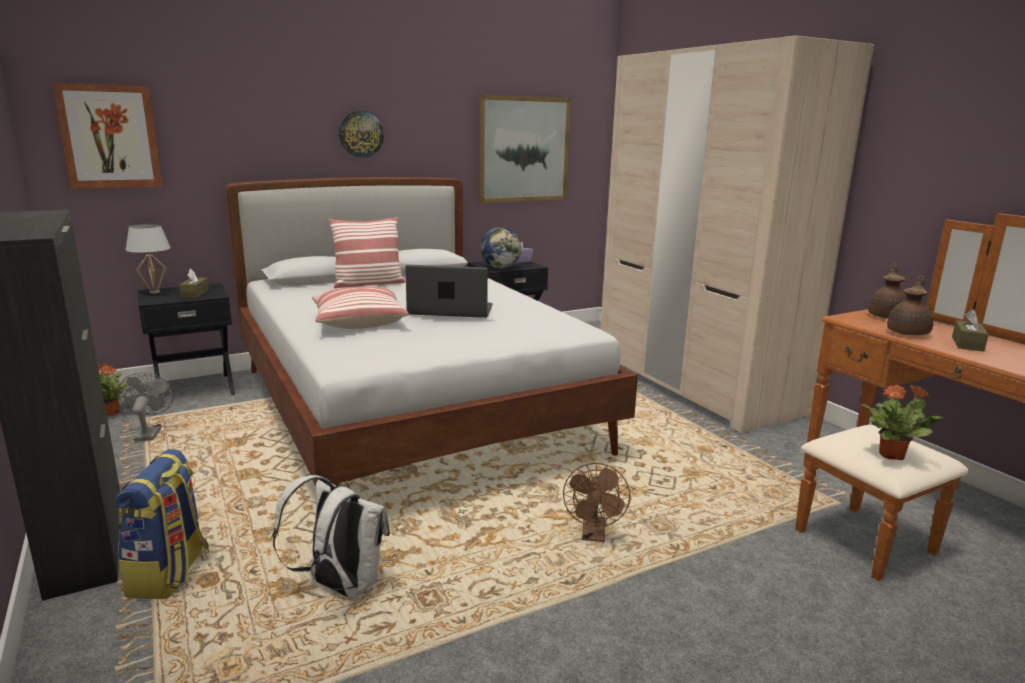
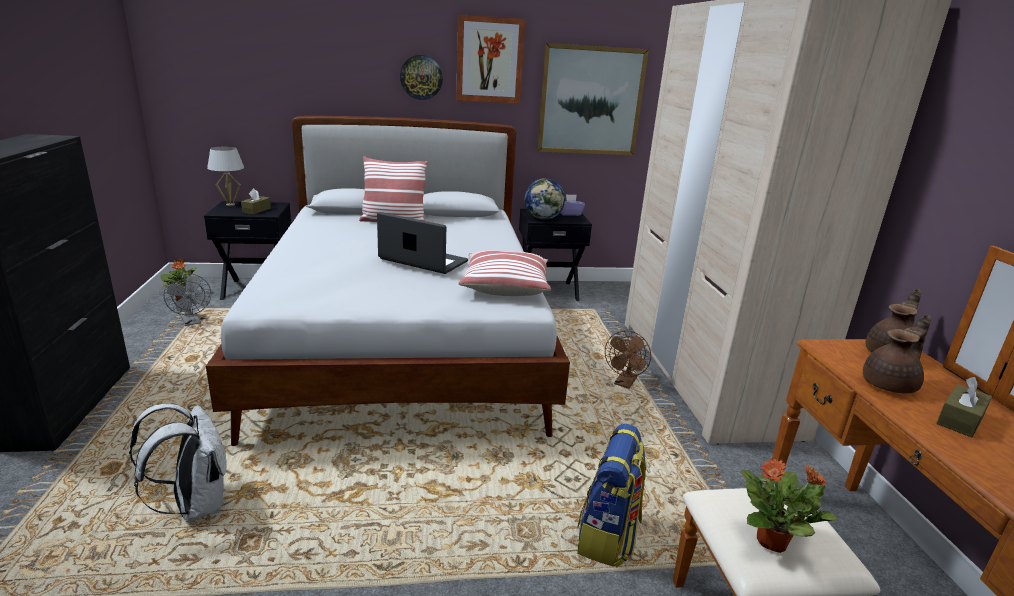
camera: 20 degrees right, 5 degrees up
(110, 137) = (203, 70): picture -> picture (489, 60)
(149, 433) = (192, 322): grey fan -> grey fan turned 135 degrees clockwise
(170, 573) = (93, 454): backpack -> backpack (608, 536)
(358, 322) = (330, 260): pillow -> pillow (505, 286)
(594, 536) = (451, 522): brown fan -> brown fan (624, 383)

